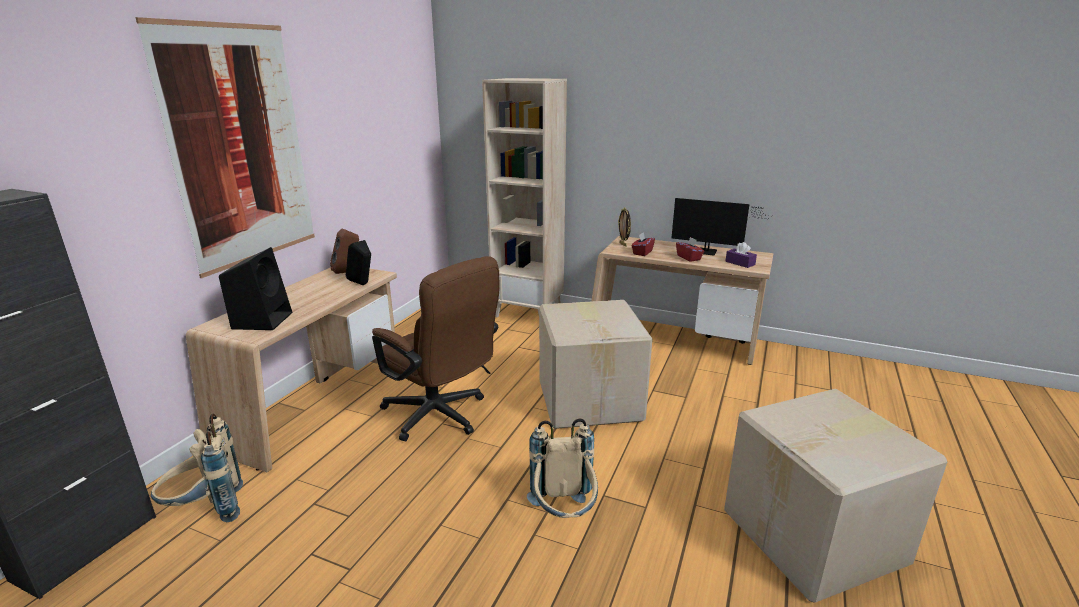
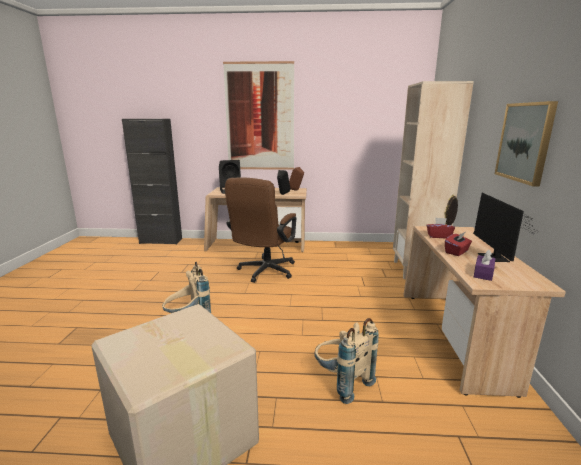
camera: 70 degrees right, 5 degrees down
(206, 511) = (180, 249): beige backpack -> beige backpack (341, 382)
(590, 399) = (315, 312): cardboard box -> none
(684, 146) = (525, 142): none -> picture

